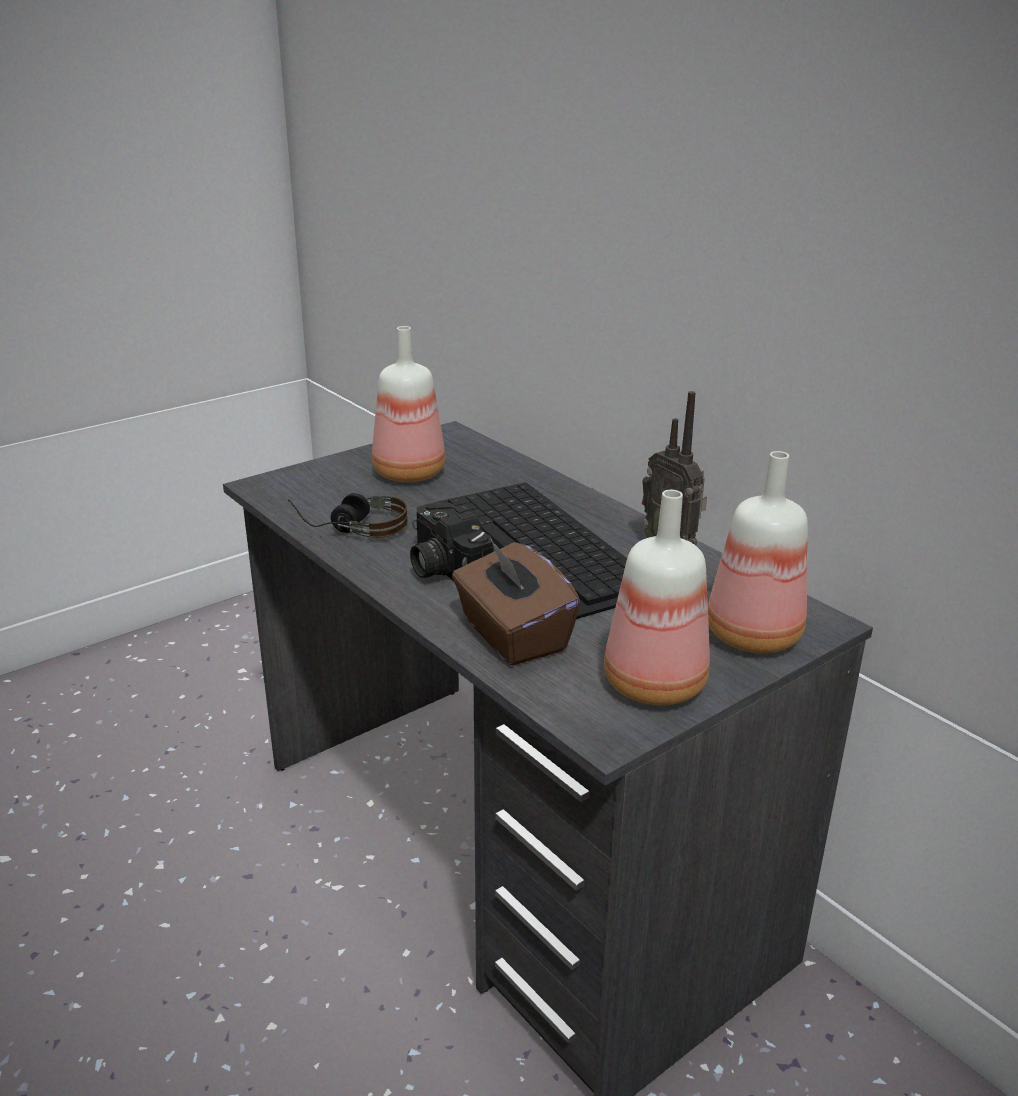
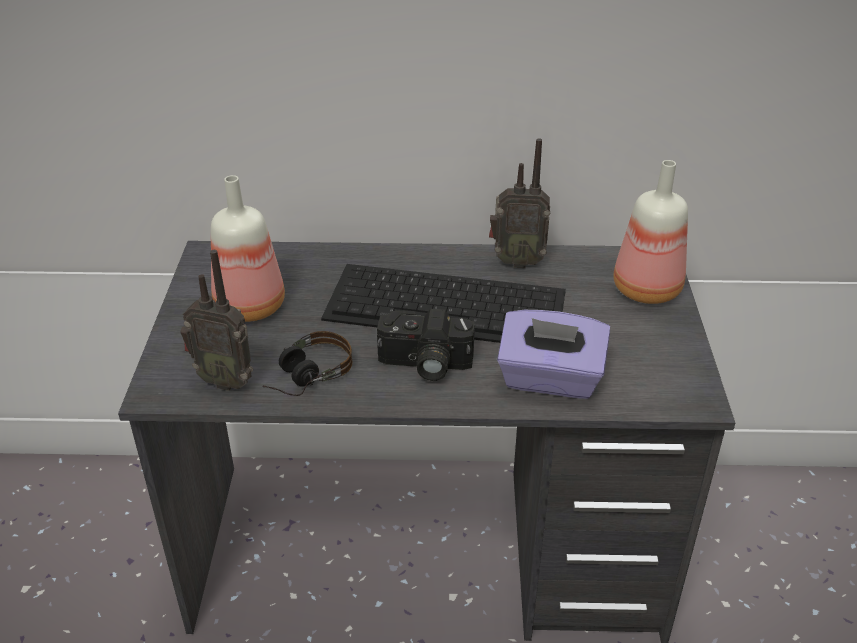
camera: 50 degrees left, 10 degrees up
(307, 501) = (226, 380): none -> radio
(512, 635) = (550, 379): brown tissue box -> purple tissue box
(651, 684) = (661, 355): bottle -> none

